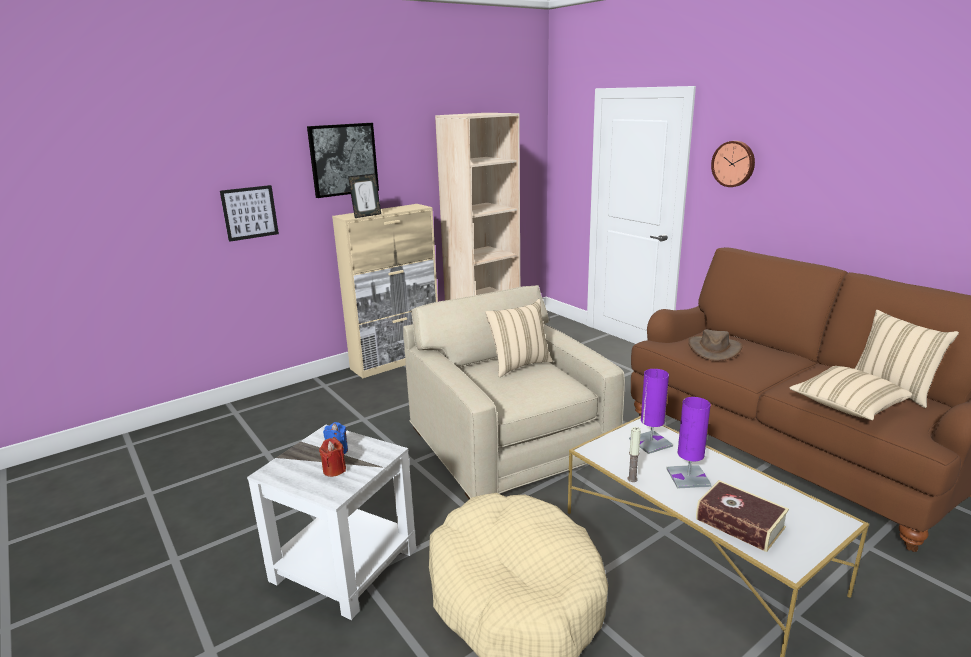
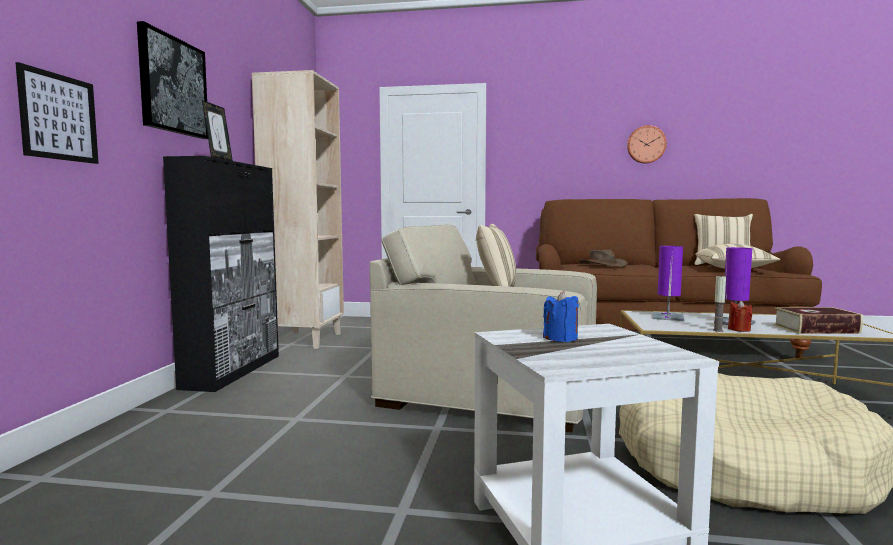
camera: 45 degrees left, 15 degrees down
(334, 470) = (610, 346): red candle -> red candle (739, 329)
(397, 361) = (233, 371): beige cabinet -> black cabinet
(734, 163) = (529, 141): wall clock -> wall clock (646, 144)

